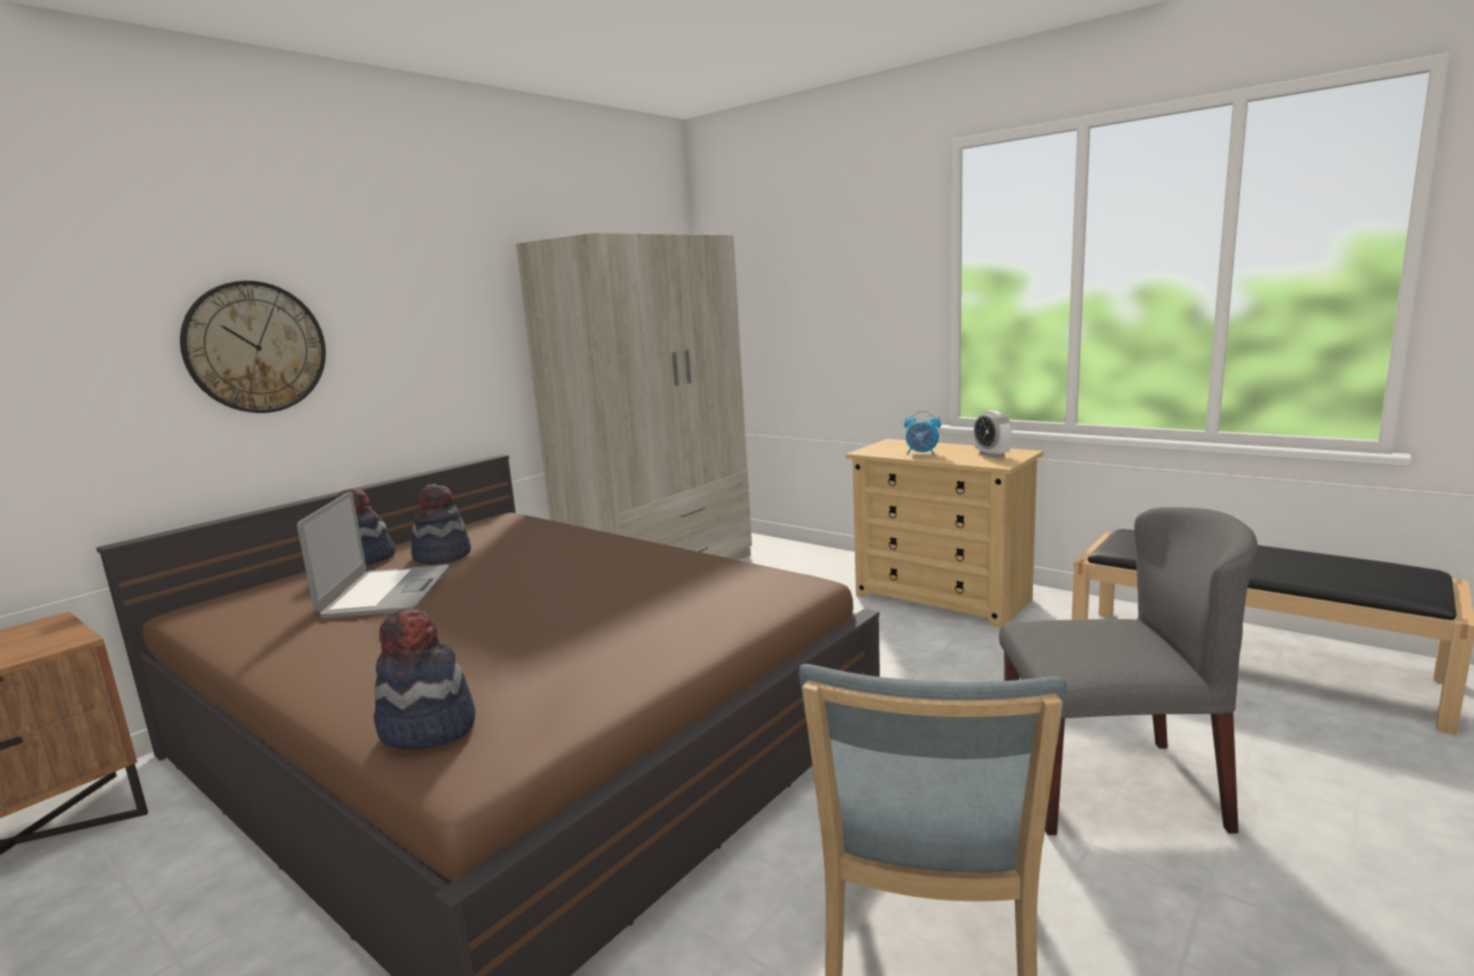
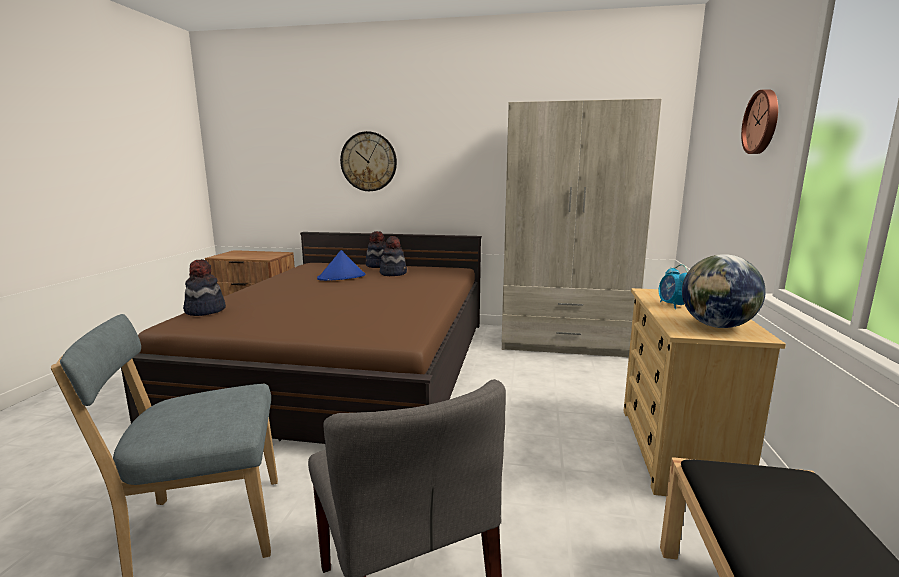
camera: 60 degrees right, 0 degrees up
(386, 593) = (342, 277): laptop -> blue hat
(876, 266) = (762, 122): none -> wall clock
(992, 455) = (717, 326): alarm clock -> globe

